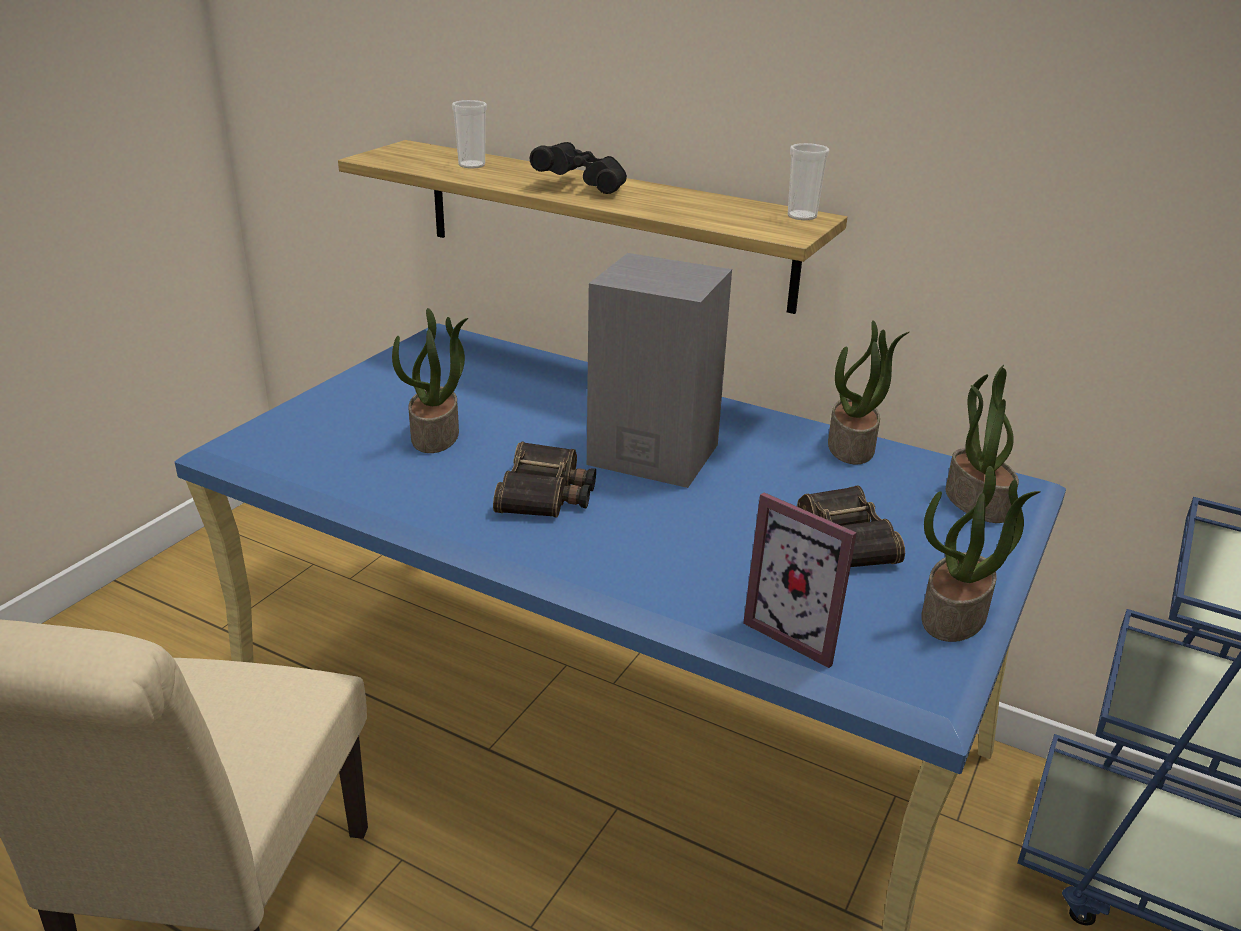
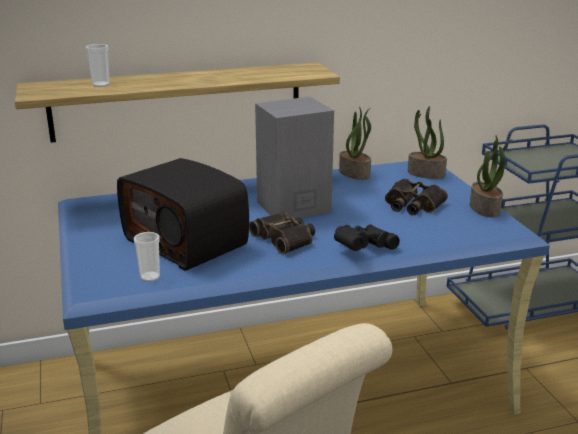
camera: 45 degrees left, 5 degrees down
(436, 436) = (187, 242): potted plant -> radio
(582, 186) = (185, 79): black binoculars -> black binoculars (362, 248)
(801, 631) = (458, 235): picture frame -> none
(802, 216) = (305, 66): cup -> cup (150, 277)

